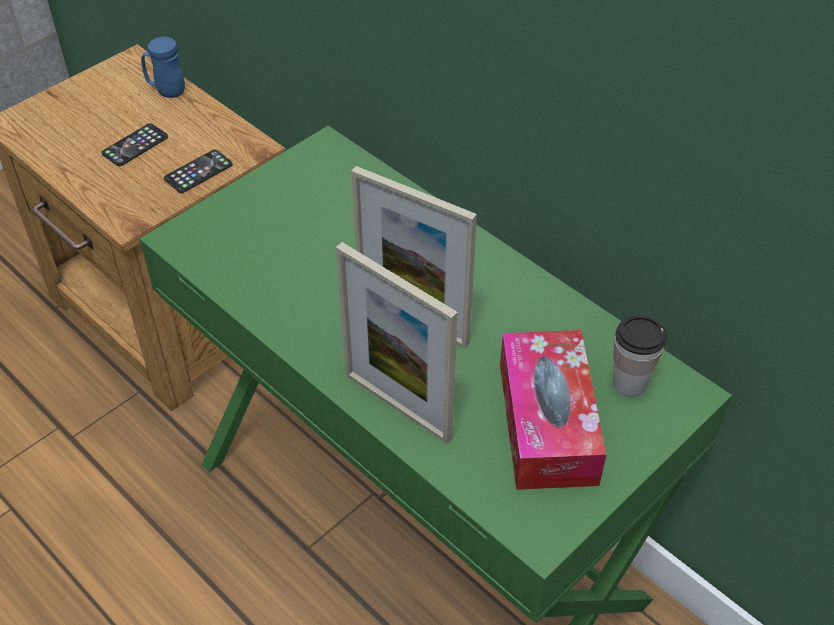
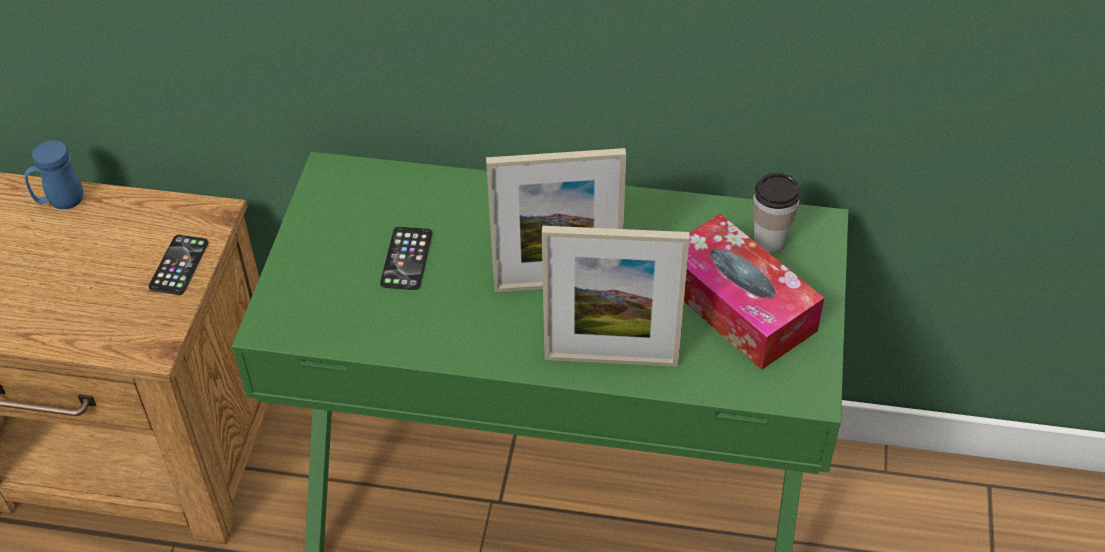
camera: 35 degrees left, 0 degrees up
(135, 145) = (83, 272): phone -> phone (406, 259)

